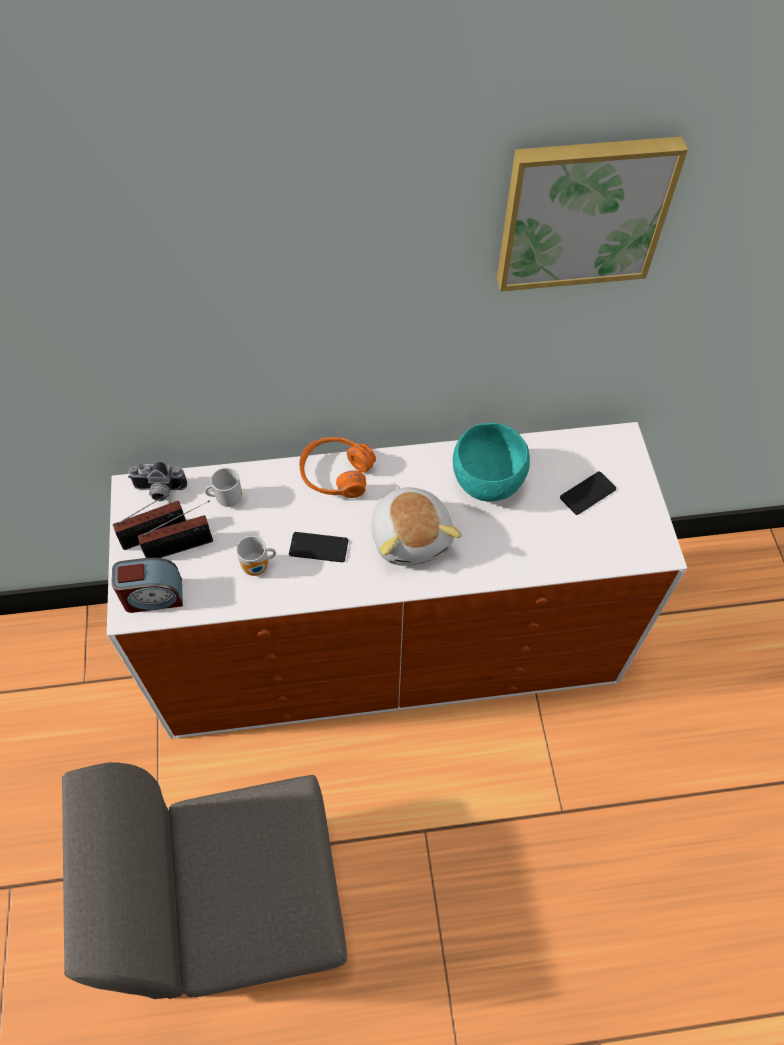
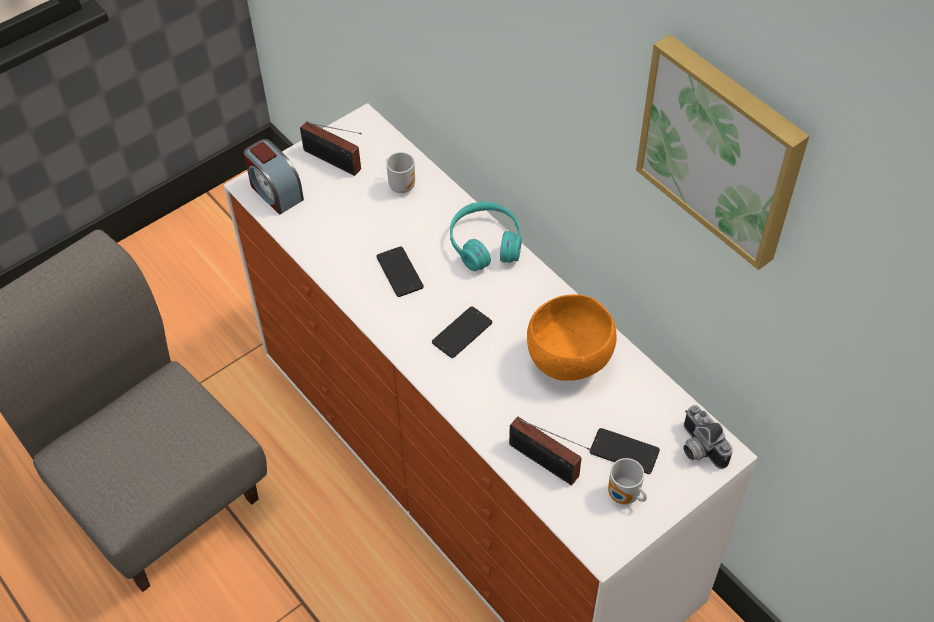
camera: 60 degrees right, 5 degrees down
(159, 491) = (374, 139): camera -> camera (698, 448)
(183, 546) = (334, 184): radio -> radio (547, 464)
(258, 568) = (349, 242): mug -> mug (624, 497)
(336, 474) = (485, 244): orange headphones -> turquoise headphones
(412, 536) = (462, 332): plush toy -> phone
(487, 481) = (570, 361): turquoise bowl -> orange bowl

